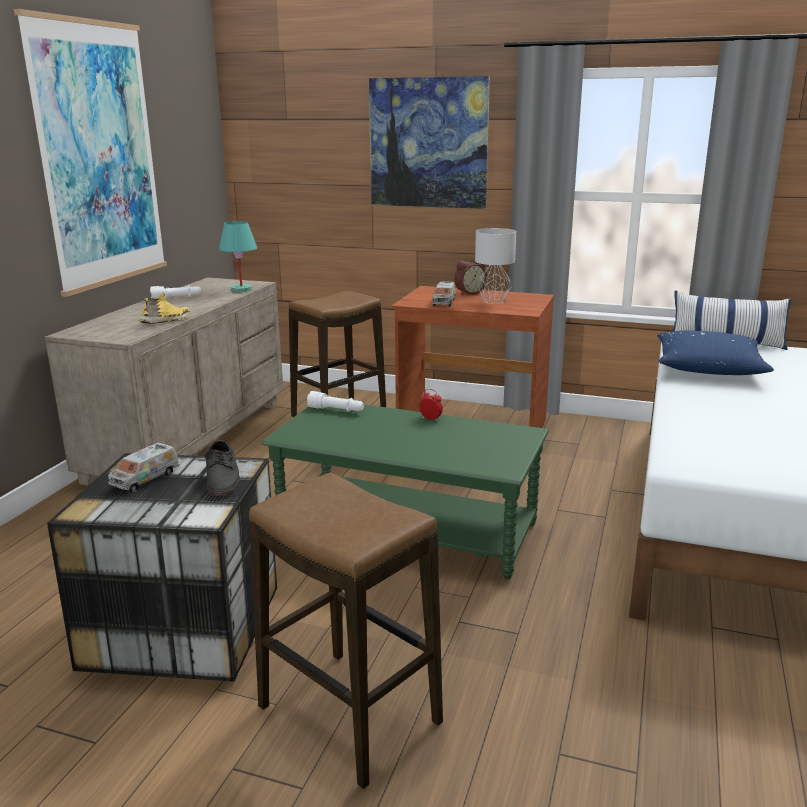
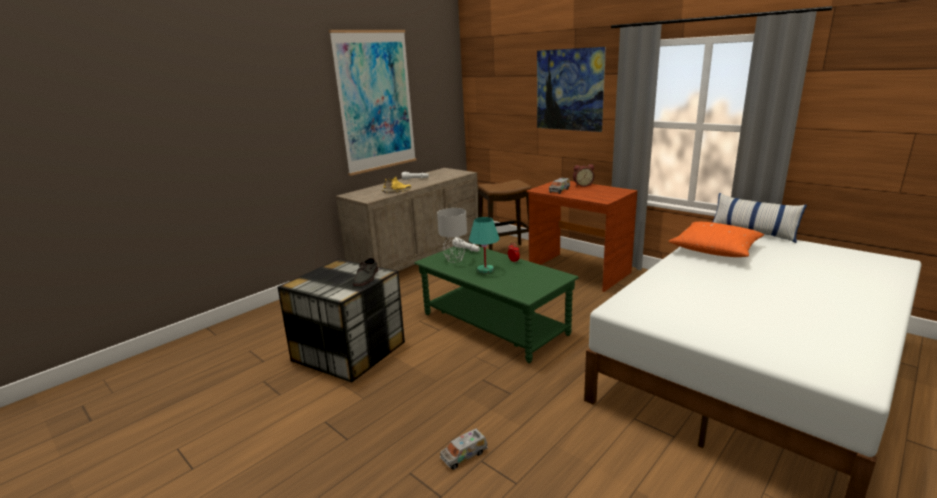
camera: 25 degrees right, 0 degrees up
(145, 479) = (333, 272): toy truck -> toy truck (464, 455)
(241, 289) = (453, 176): turquoise table lamp -> turquoise table lamp (485, 270)
(348, 715) = (392, 412): stool -> none
(494, 301) = (591, 192): grey table lamp -> grey table lamp (455, 259)
(708, 368) = (715, 249): blue pillow -> orange pillow

